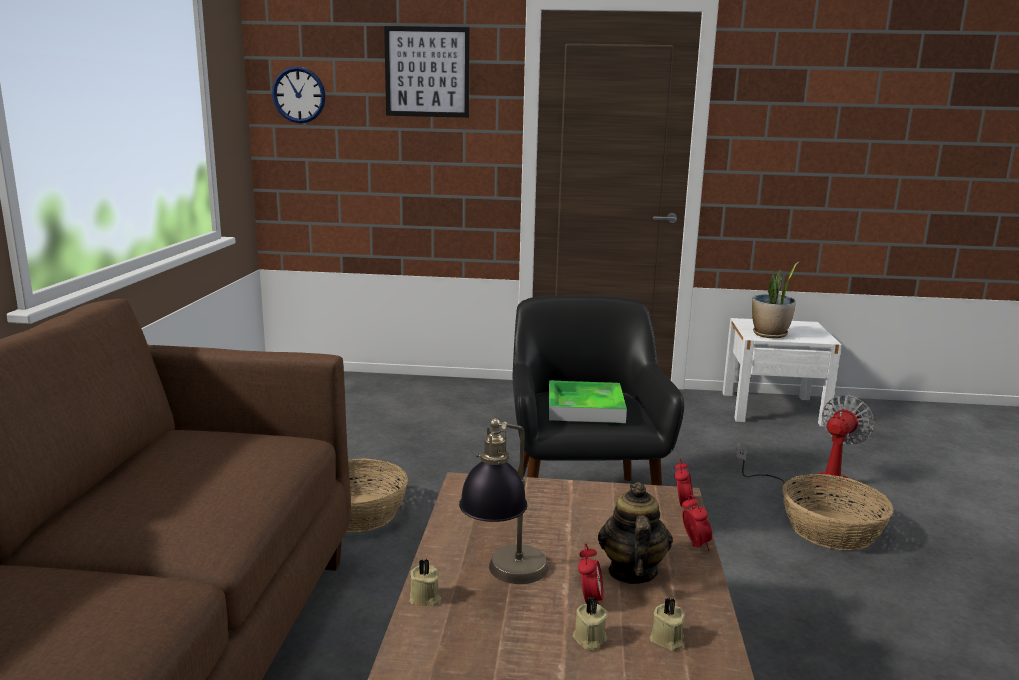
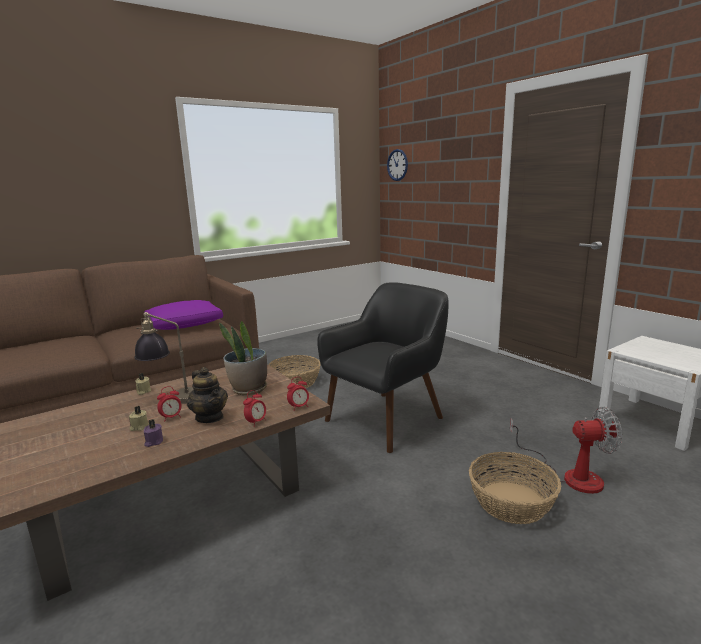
camera: 50 degrees right, 0 degrees up
(217, 459) = (185, 324): none -> purple pillow
(427, 72) = (452, 145): picture -> none
(585, 407) = (374, 352): tray -> none
(632, 571) = (210, 417): teapot -> teapot turned 90 degrees clockwise
(667, 640) = (153, 442): beige candle -> purple candle
(770, 334) = (642, 352): potted plant -> potted plant (248, 389)

